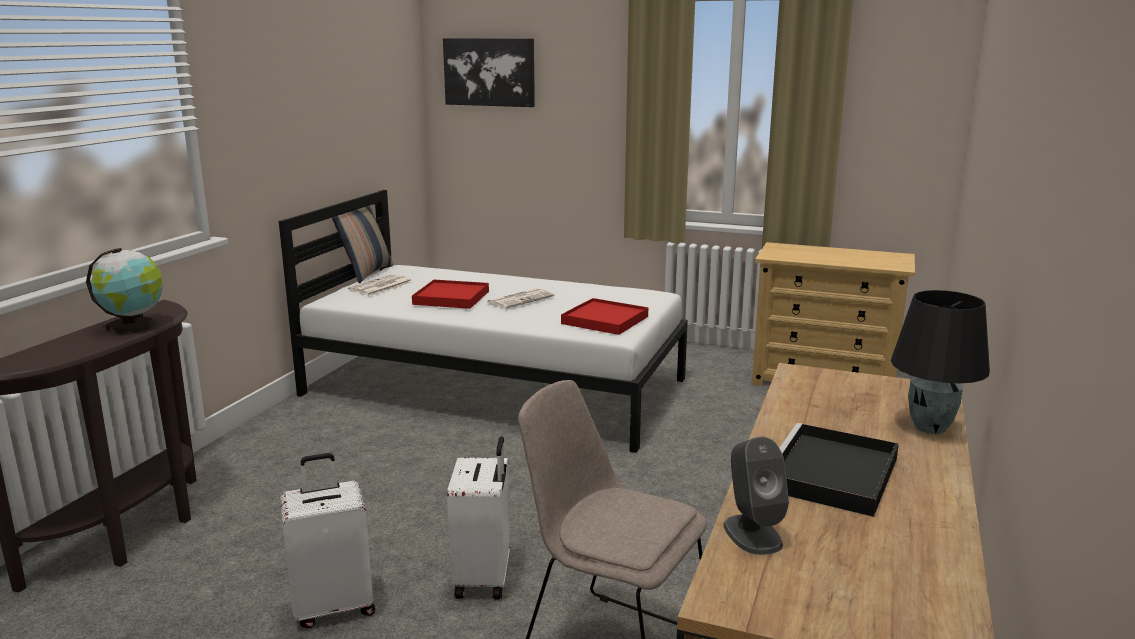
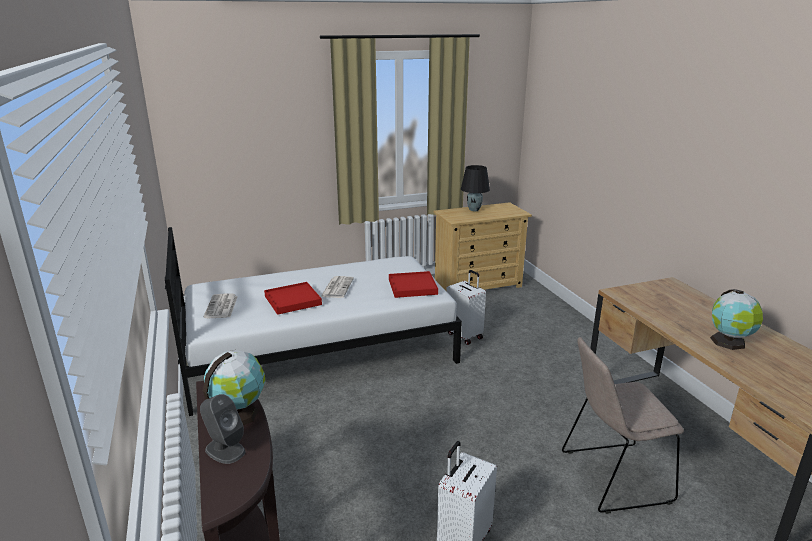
camera: 40 degrees left, 5 degrees up
(366, 273) = (184, 299): pillow -> none
(484, 579) = (506, 474): white suitcase -> white suitcase (465, 335)
(489, 72) = (215, 117): picture -> none
(752, 534) = (766, 384): grey speaker -> grey speaker (224, 450)
(832, 475) = (729, 342): black tray -> globe
(931, 428) = (707, 303): black table lamp -> black table lamp (474, 210)

